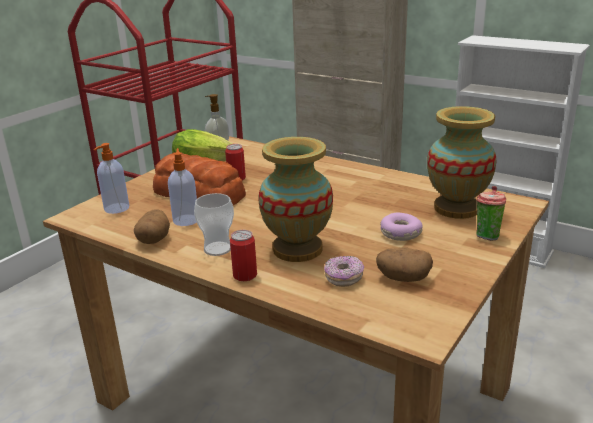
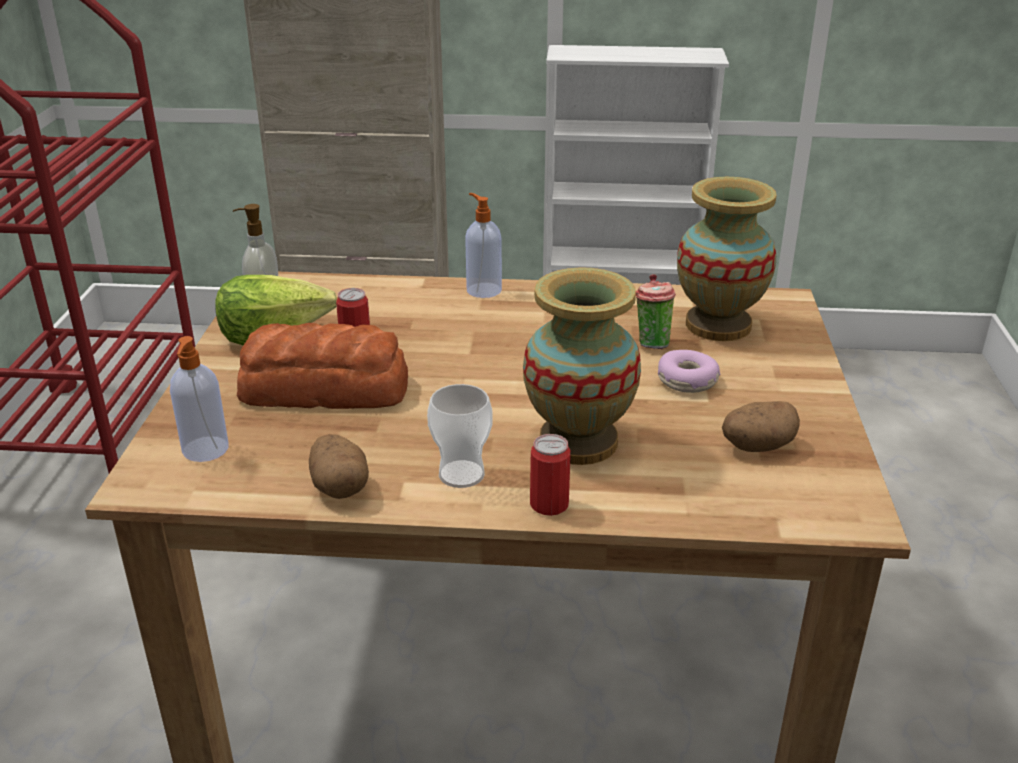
camera: 30 degrees left, 5 degrees up
(186, 220) = (354, 439): soap dispenser -> soap dispenser (483, 290)
(343, 278) = (686, 468): donut -> none
(486, 236) = (791, 357): cup -> cup (651, 343)

